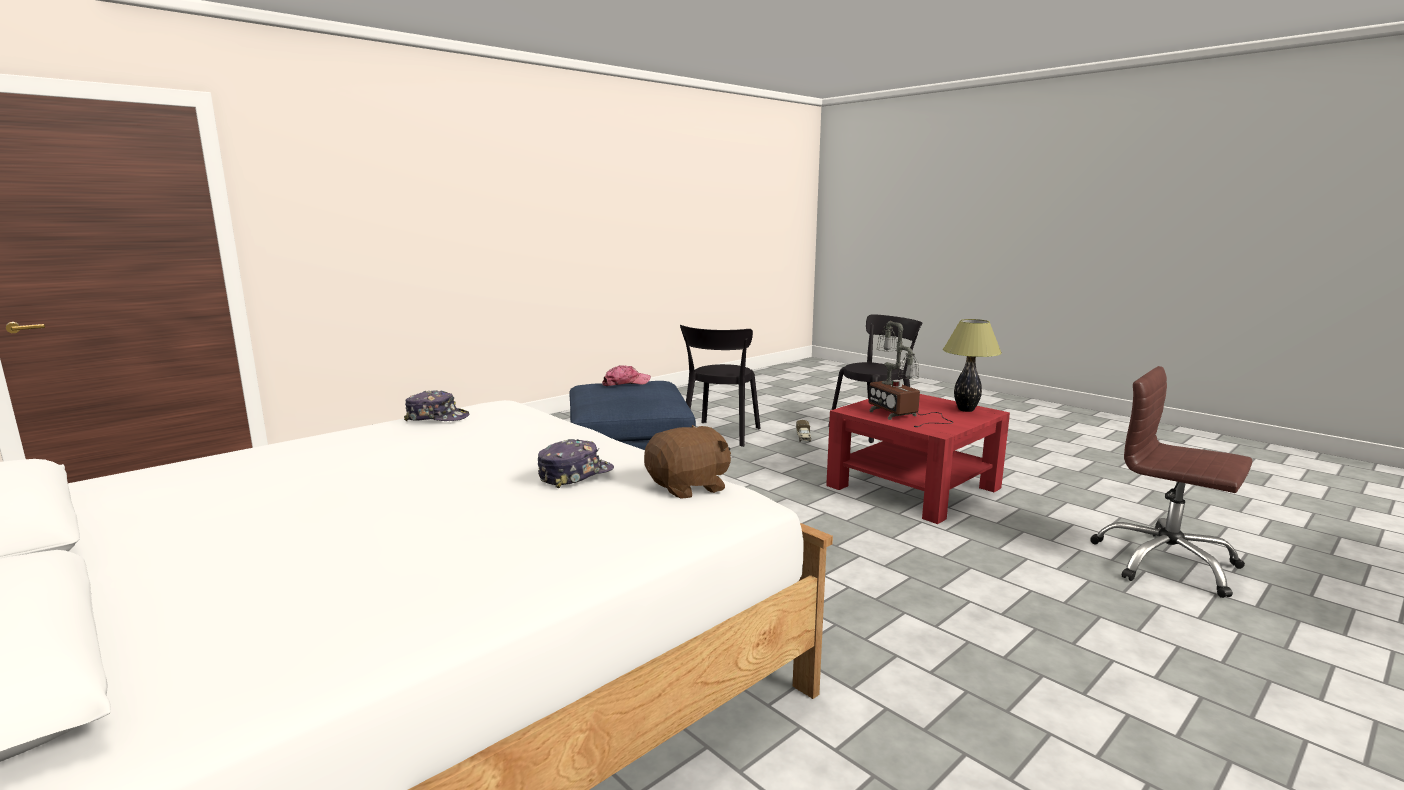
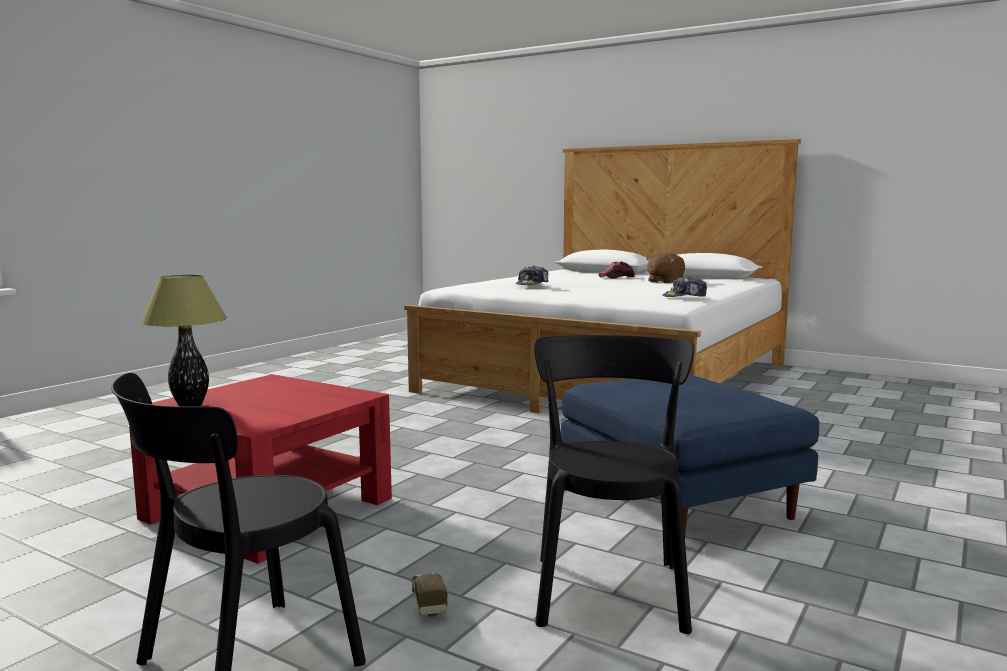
camera: 165 degrees right, 5 degrees down
(625, 383) = (717, 401): cap -> cap (617, 277)
(689, 487) = (474, 288): brown plush toy -> brown plush toy (665, 282)
(901, 415) = (294, 393): table lamp -> none
(1165, 563) = (87, 457): brown office chair -> none

